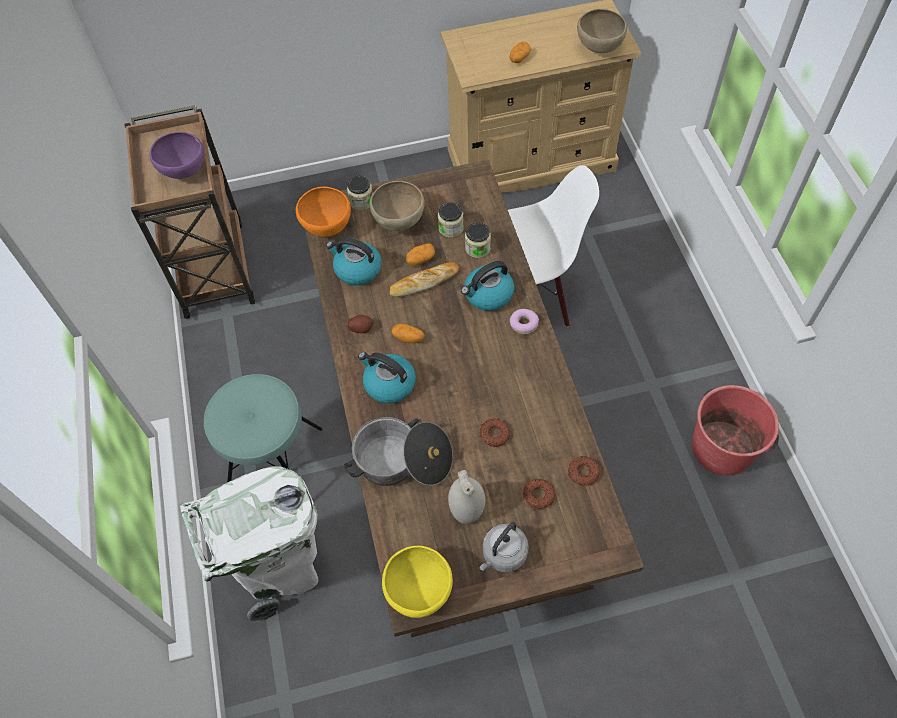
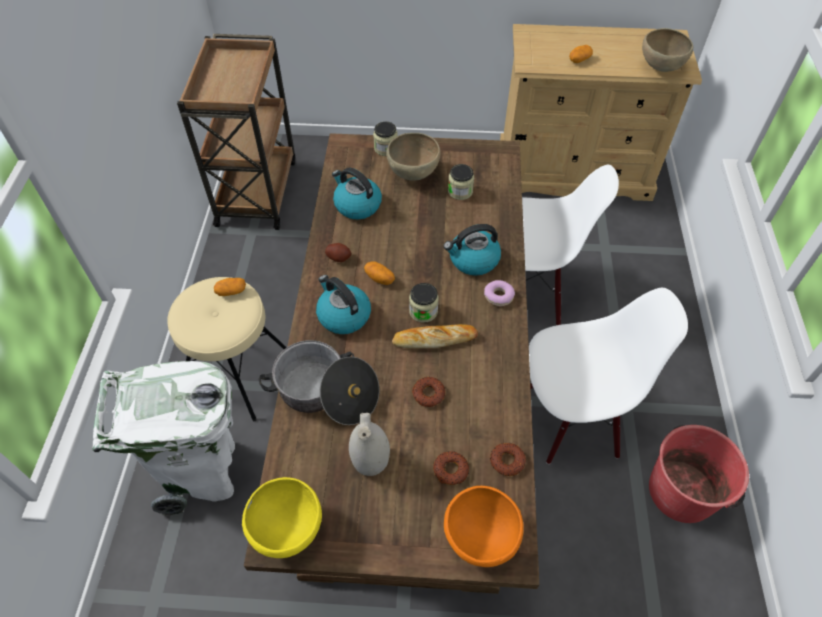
camera: 15 degrees right, 5 degrees down
(184, 172) = (238, 86): purple bowl -> none
(275, 464) = (238, 373): turquoise stool -> beige stool
(327, 228) = (344, 163): orange bowl -> orange bowl (479, 538)
(420, 259) = (420, 211): potato -> potato (231, 291)
(424, 282) = (415, 232): bread -> bread (434, 339)
(477, 248) = (479, 215): jar -> jar (423, 311)
(503, 555) = (389, 521): grey kettle -> none
(607, 412) = (571, 419): none -> white chair

